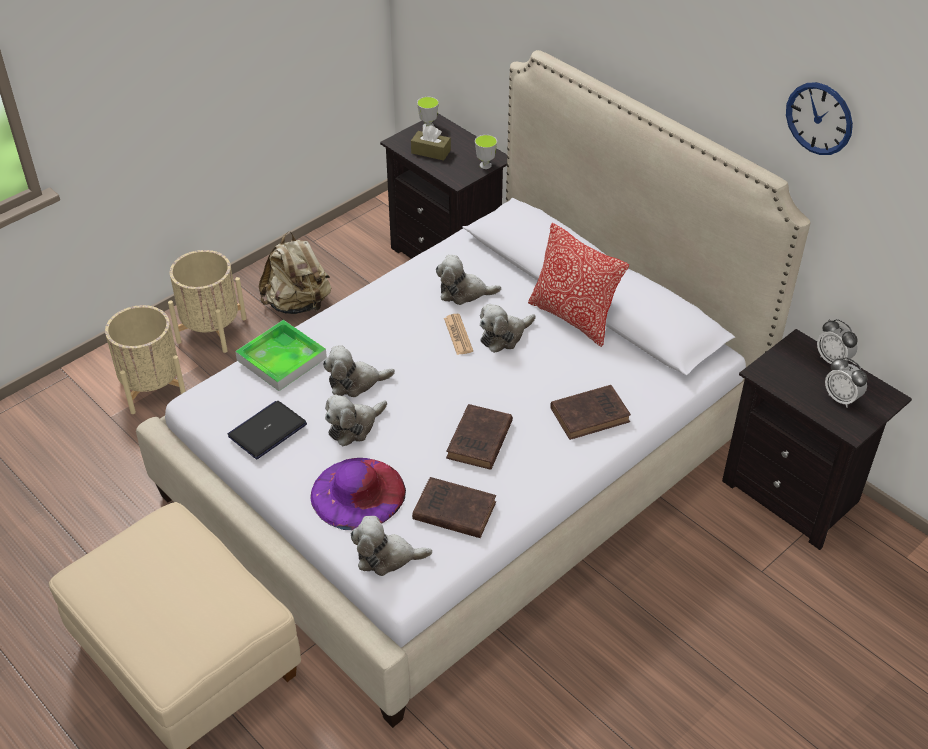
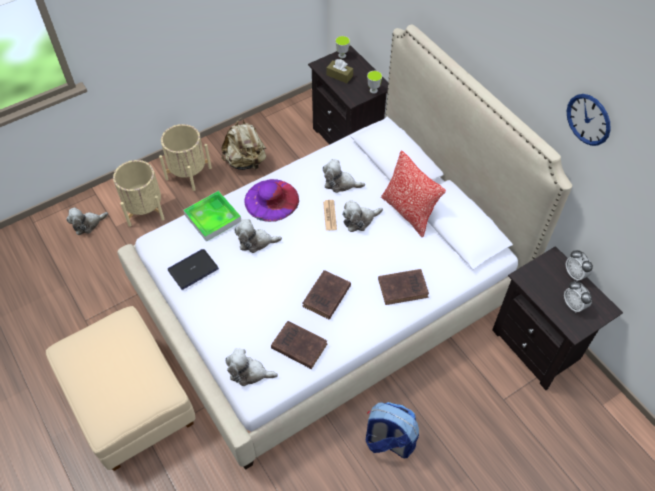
camera: 10 degrees right, 10 degrees up
(354, 427) = (248, 274): plush toy -> plush toy (87, 224)
(358, 493) = (240, 323): purple hat -> purple hat (271, 200)
(605, 654) = (389, 441): none -> backpack

